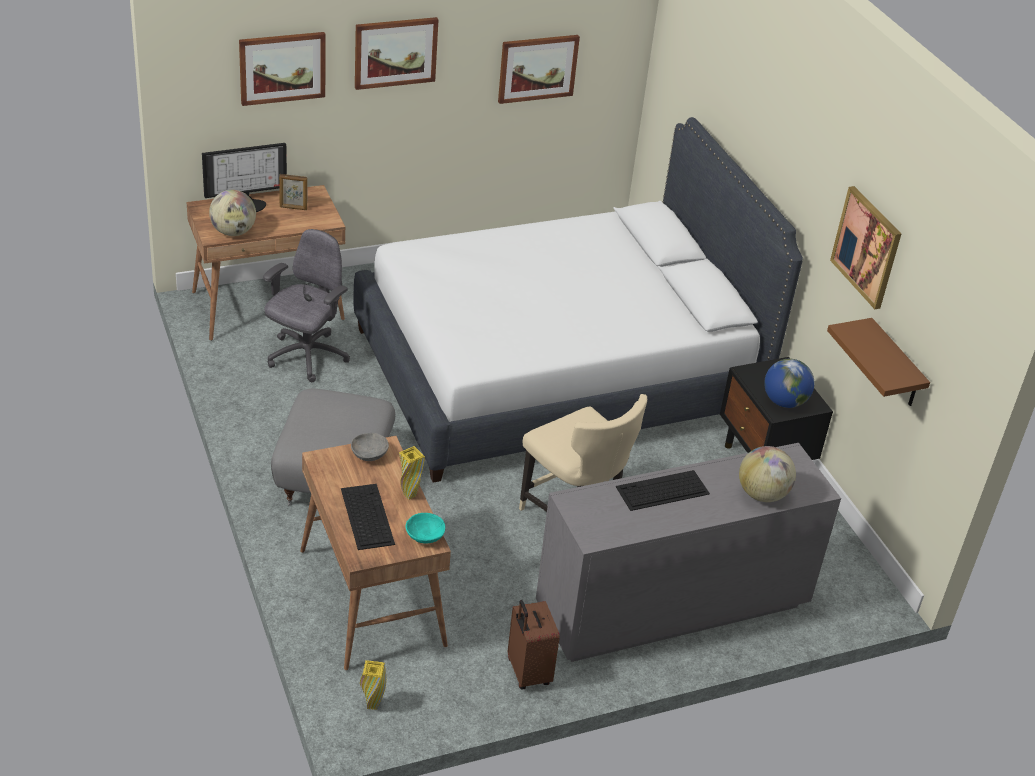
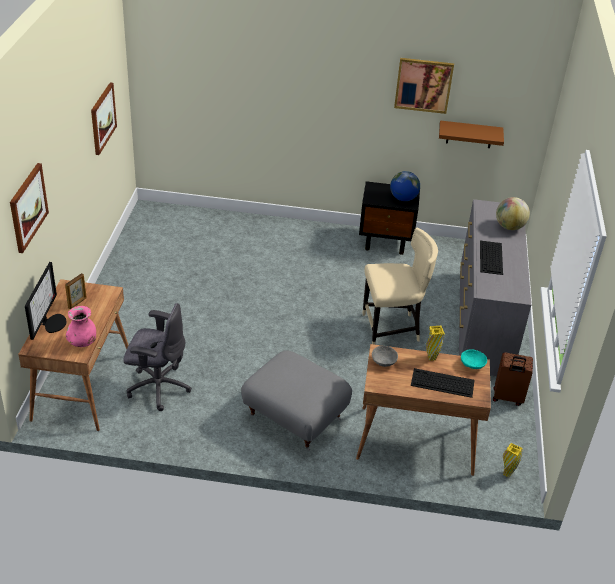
camera: 60 degrees left, 0 degrees up
(233, 232) = (82, 342): globe -> pink vase
(306, 357) = (157, 387): grey office chair -> grey office chair turned 135 degrees clockwise
(395, 52) = (61, 153): picture -> none
(556, 373) = (259, 284): white bed -> none

